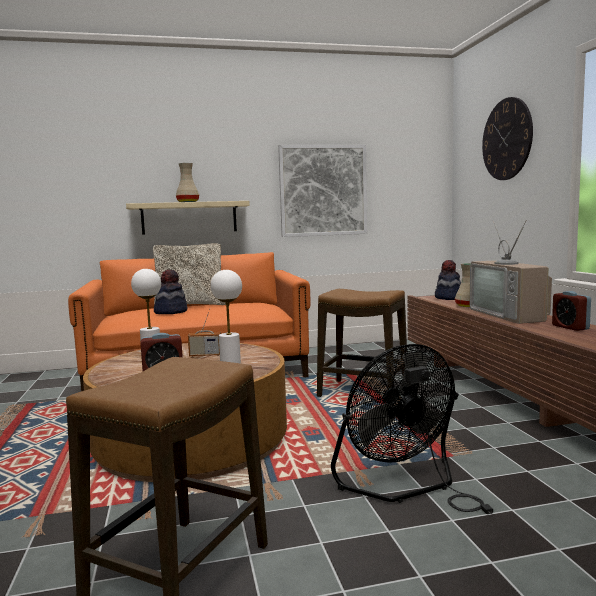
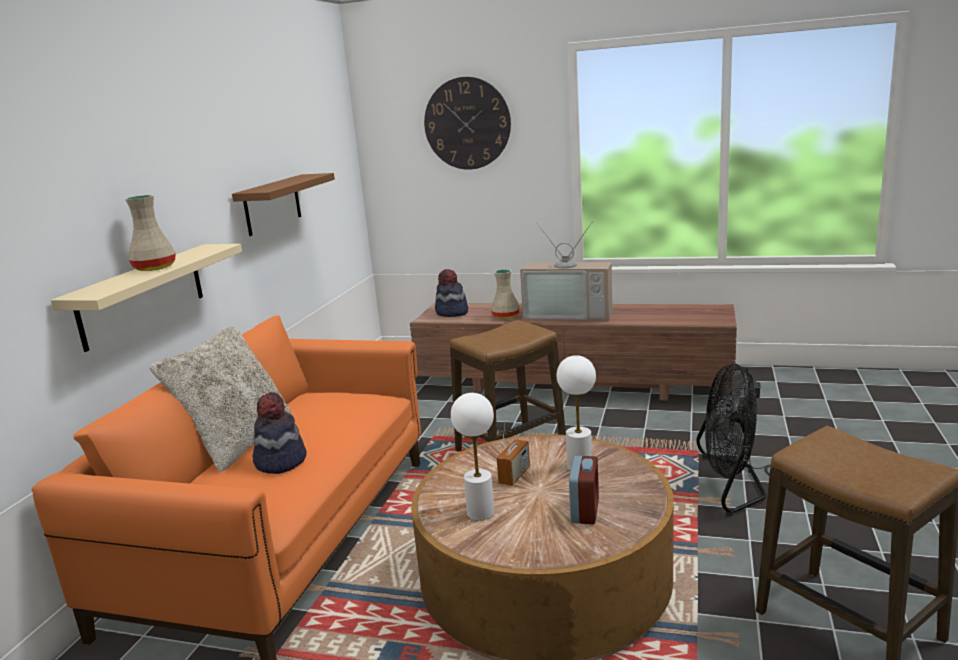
camera: 60 degrees left, 10 degrees up
(323, 190) = (272, 204): picture -> brown shelf
(570, 327) = (642, 311): alarm clock -> none

